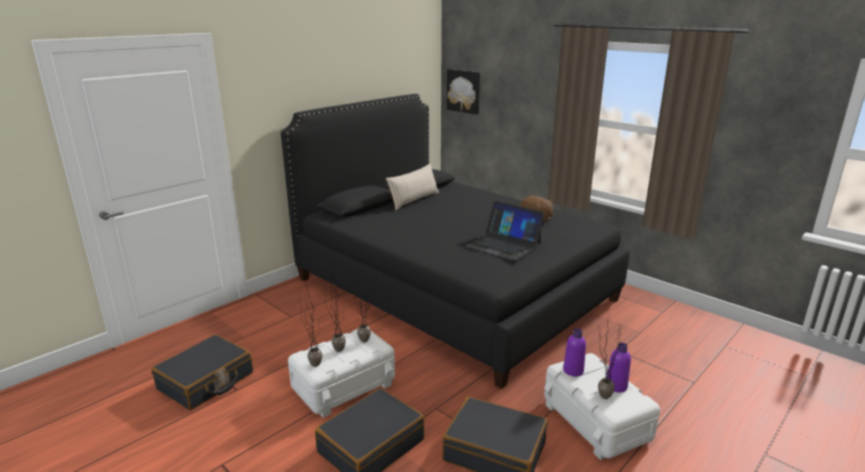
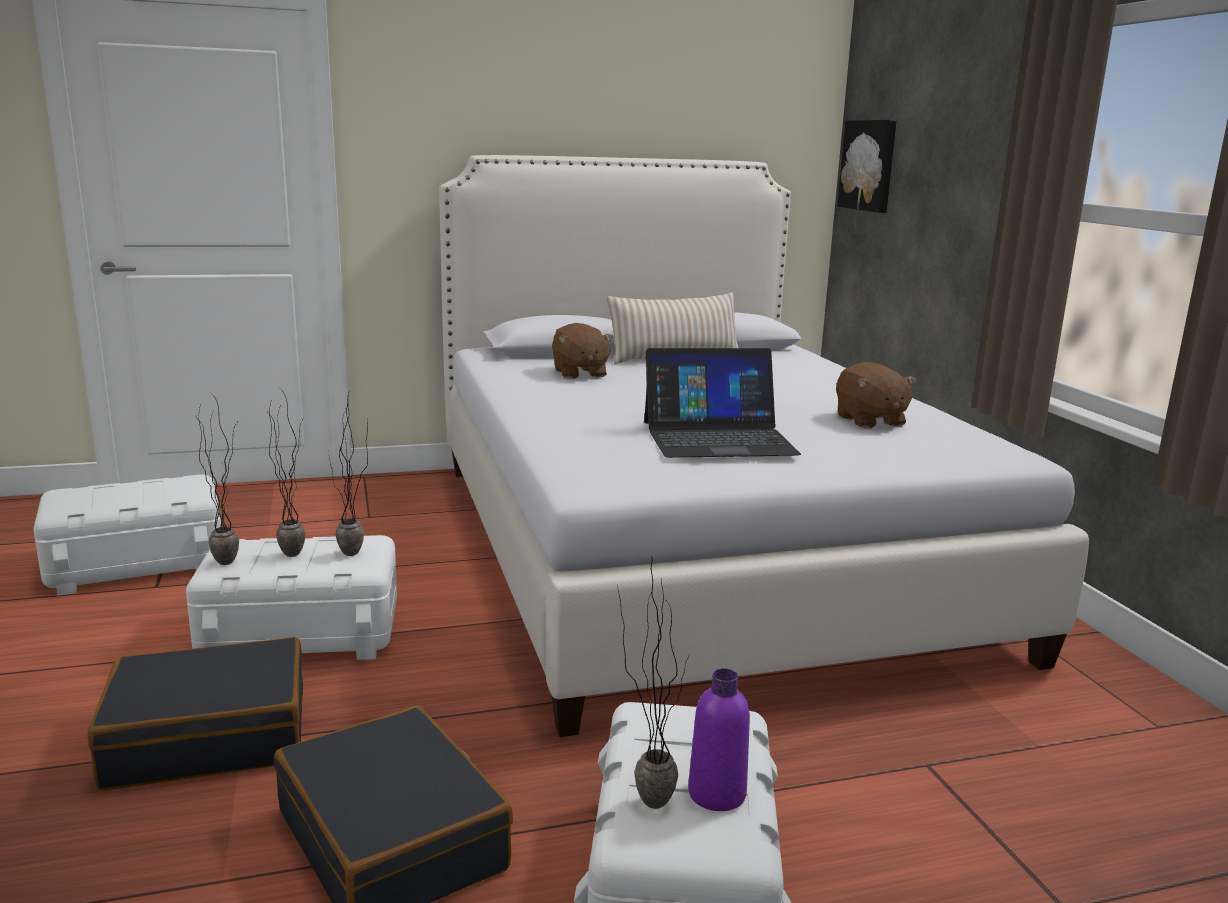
camera: 30 degrees right, 5 degrees down
(206, 381) = (137, 563): black suitcase -> white storage box
(391, 220) = (579, 373): none -> brown plush toy
(451, 289) = (689, 549): black bed -> white bed
(504, 244) = (718, 437): laptop -> laptop turned 75 degrees counterclockwise
(573, 370) = (659, 727): purple bottle -> none

